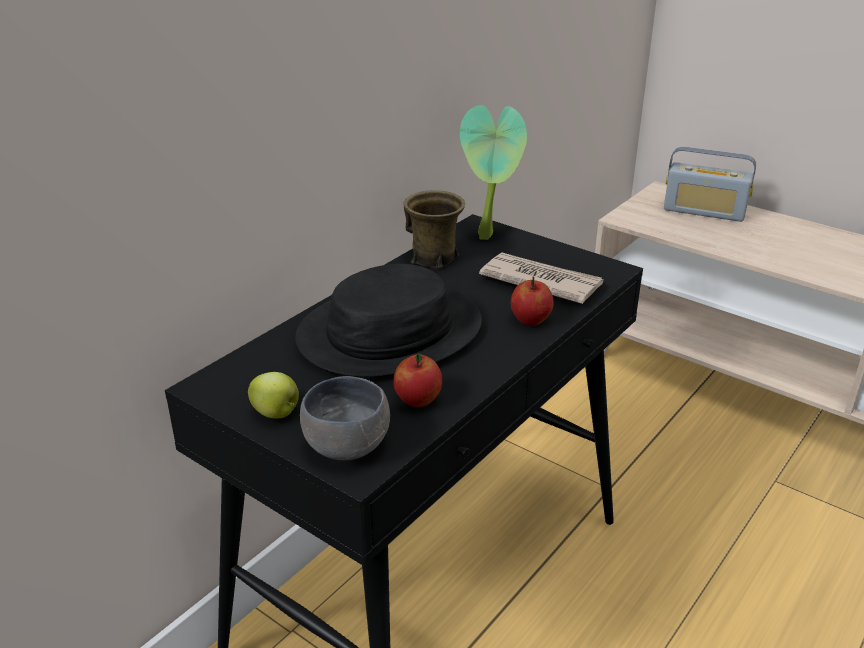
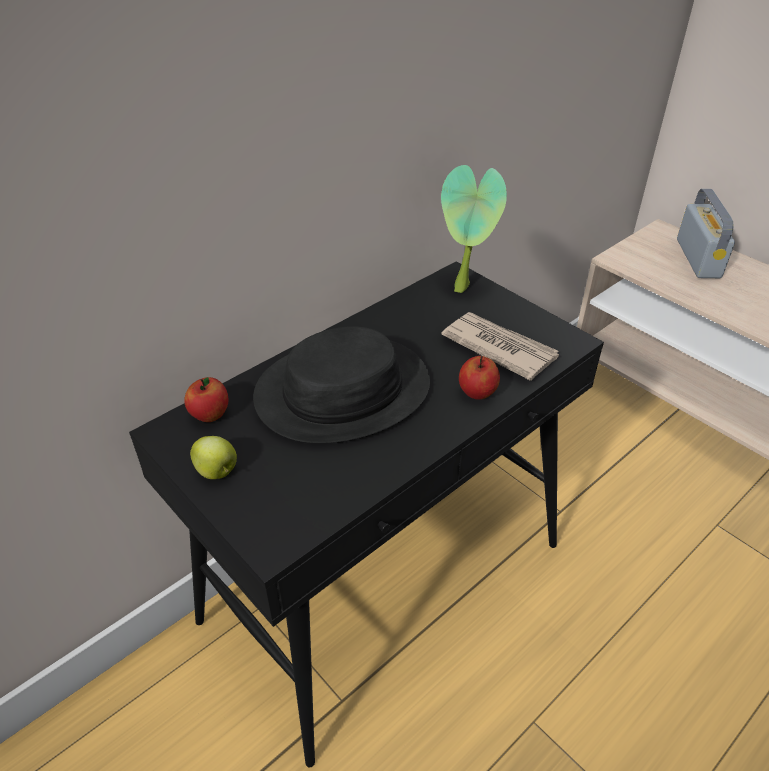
camera: 10 degrees right, 10 degrees up
(343, 446) = (266, 517): grey bowl -> none
(418, 400) = (347, 474): apple -> apple (210, 415)
(433, 258) = (405, 310): brown mug -> none
(704, 211) = (698, 258): radio -> radio turned 120 degrees counterclockwise

